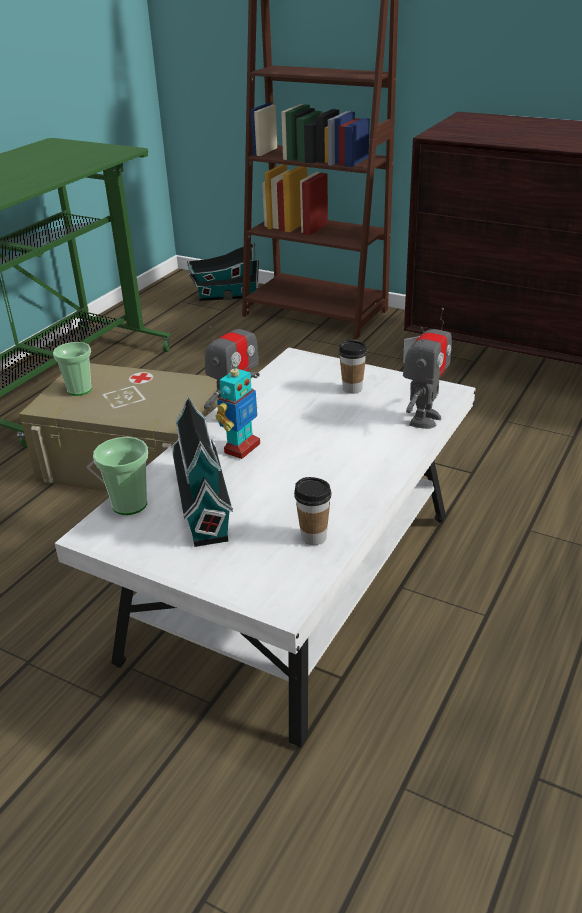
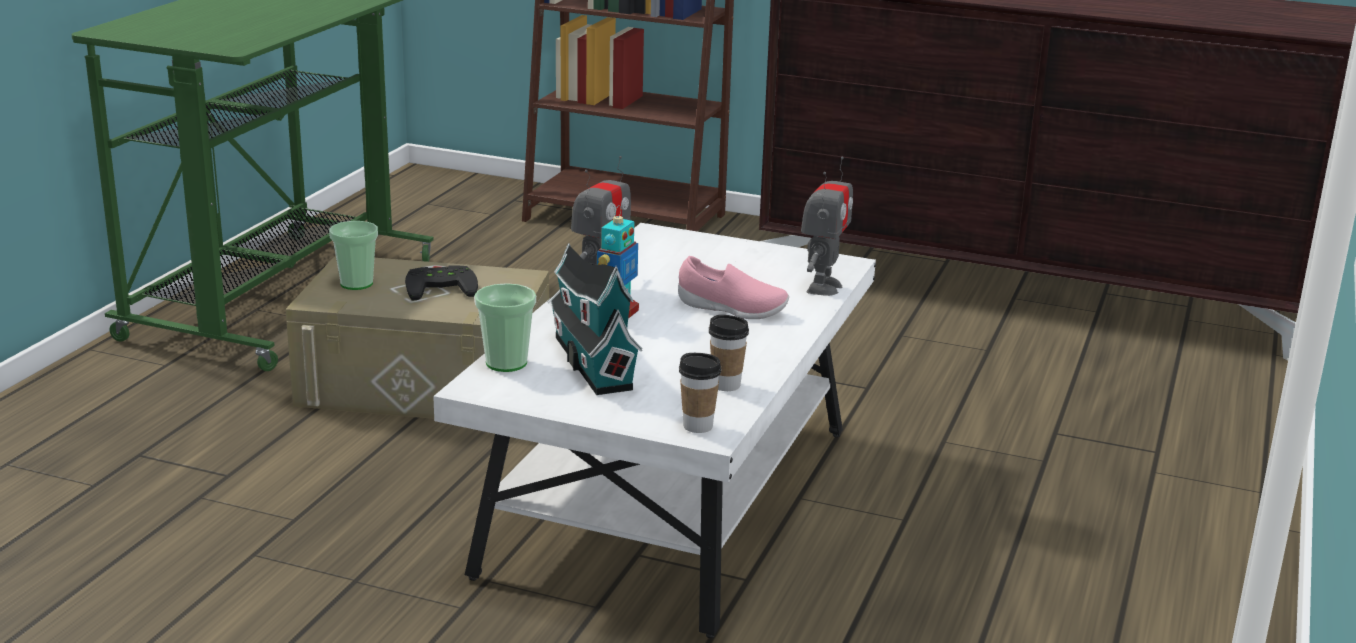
camera: 10 degrees left, 10 degrees down
(140, 393) = (441, 287): none -> black game controller
(225, 296) = (491, 197): toy house -> none
(339, 444) = (731, 310): none -> pink shoe
(352, 389) = (731, 261): cup -> cup (698, 426)

